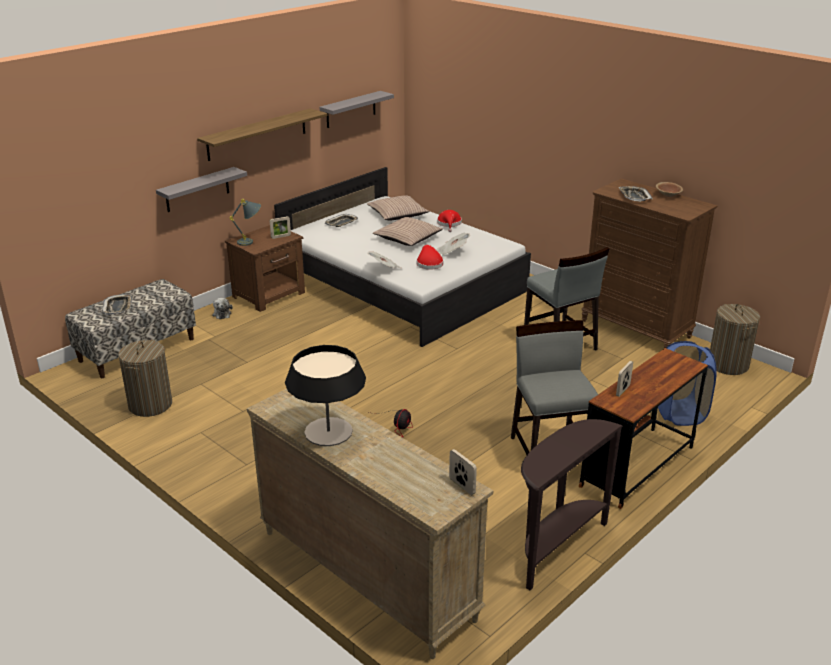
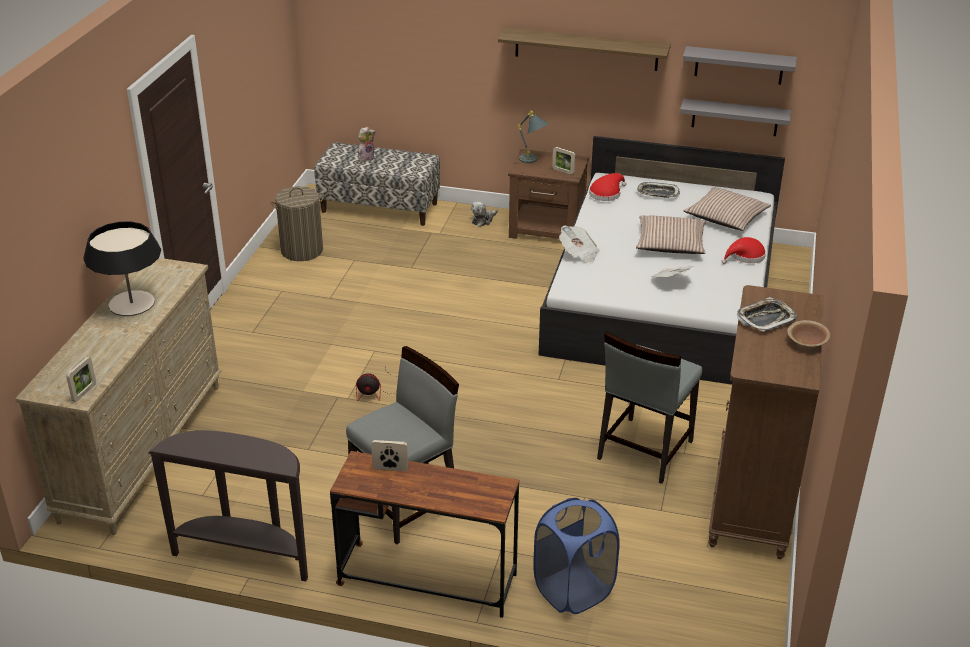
camera: 60 degrees right, 5 degrees up
(118, 307) = (366, 158): tray -> plush toy
(197, 190) = (497, 82): grey shelf -> grey shelf (735, 117)
(429, 263) = (622, 276): red hat -> red hat (606, 193)
(728, 365) = (741, 612): laundry basket -> none

